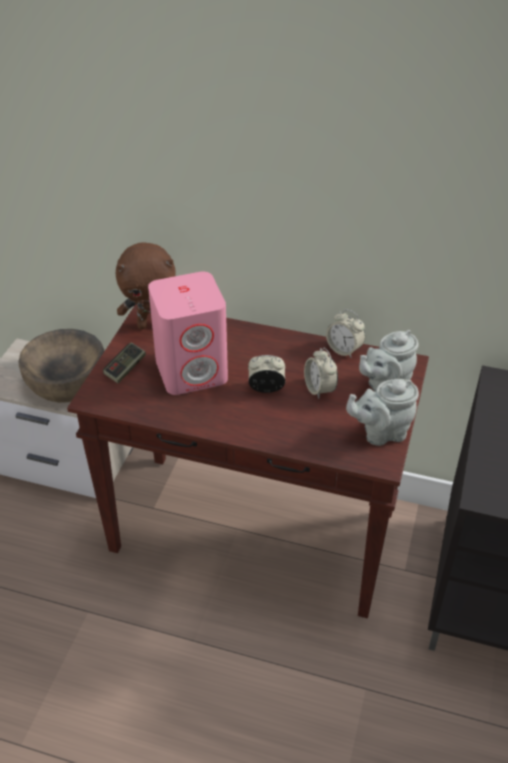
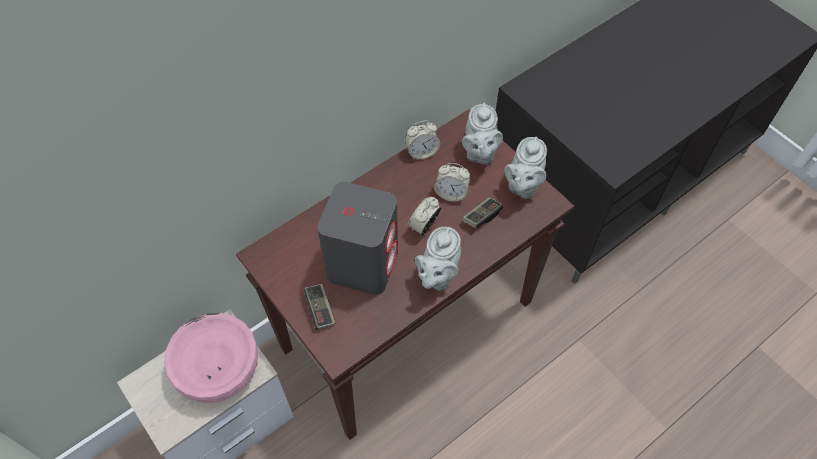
camera: 55 degrees left, 15 degrees up
(66, 381) = (218, 368): brown bowl -> pink bowl
(151, 324) = (279, 260): brown plush toy -> none
(192, 370) = (363, 263): pink speaker -> grey speaker
(222, 421) = (437, 275): none -> grey teapot
(315, 421) = (482, 216): none -> game controller

